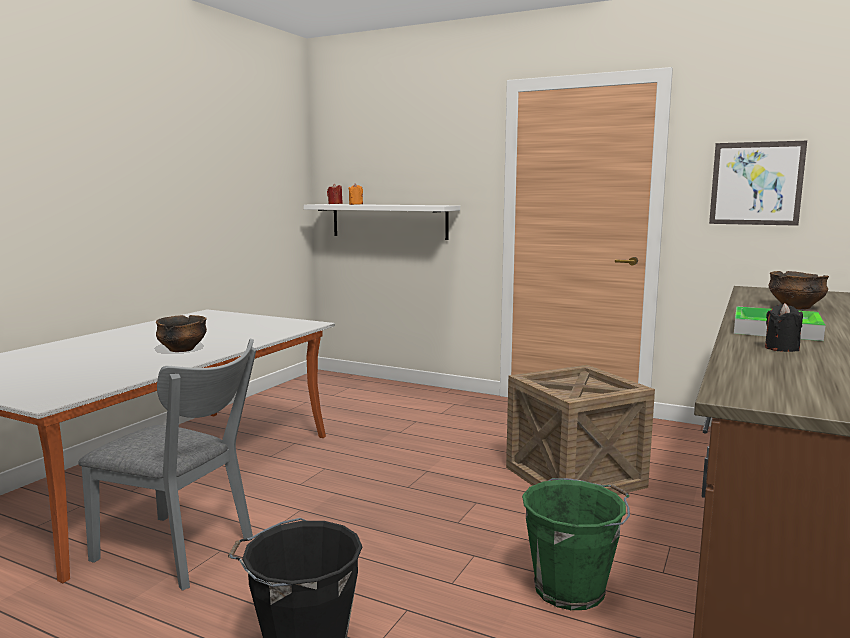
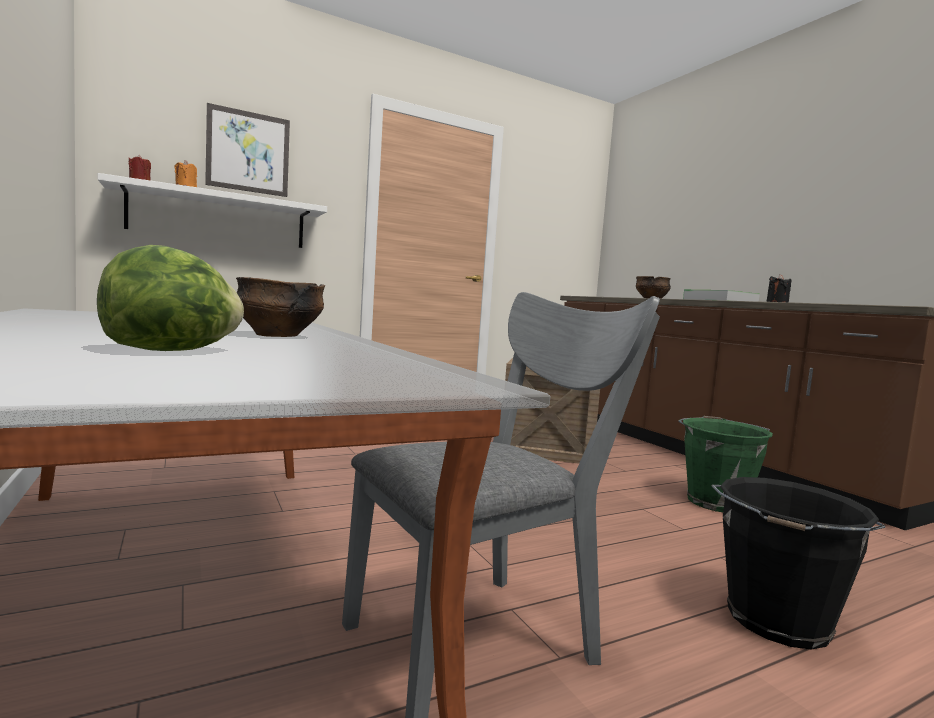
camera: 55 degrees left, 5 degrees down
(68, 364) = (172, 351): none -> lettuce
(756, 183) = (549, 226): picture -> picture (248, 152)

